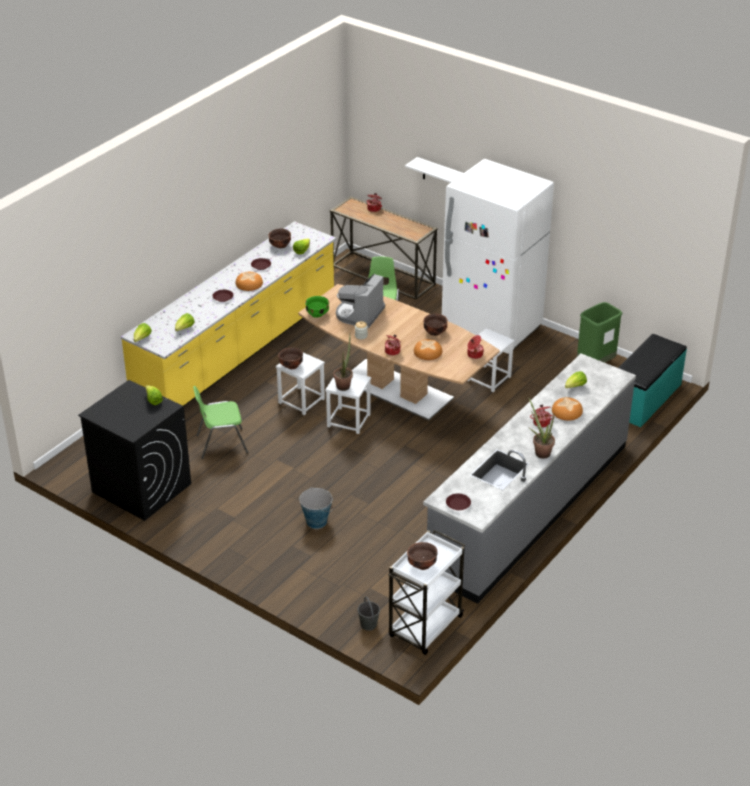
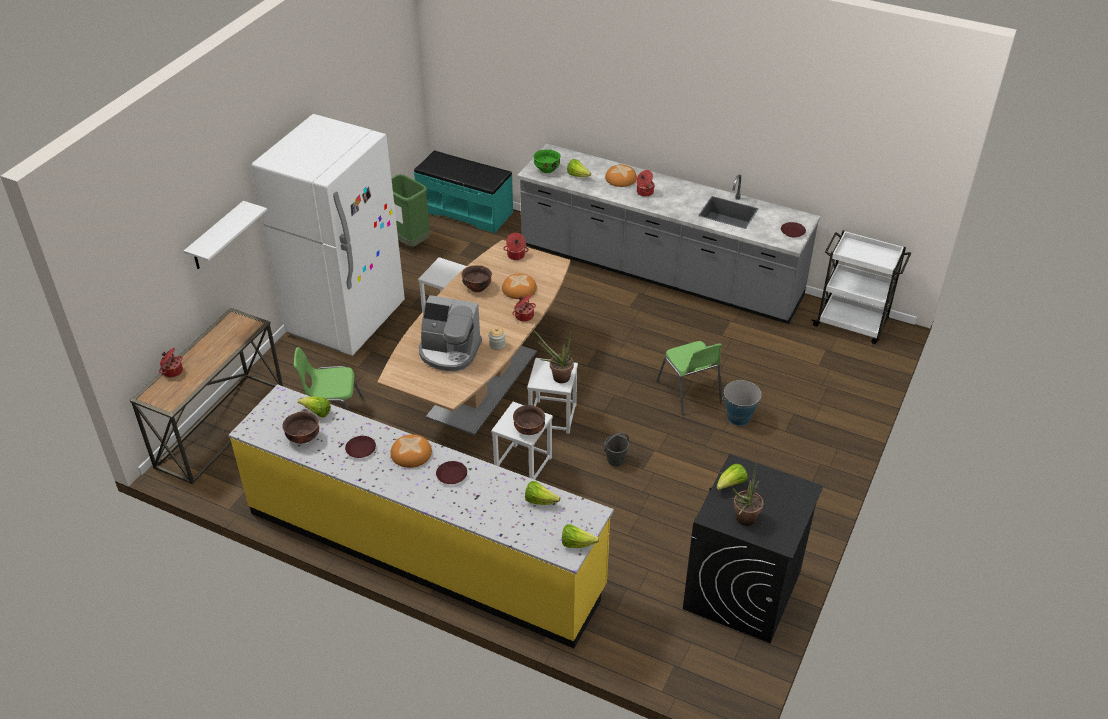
camera: 100 degrees left, 5 degrees up
(221, 444) = (630, 527): green chair -> green chair (689, 392)
(317, 314) = (454, 390): green bowl -> green bowl (546, 169)
(368, 624) = (867, 360): grey bucket -> grey bucket (615, 460)
(422, 565) = (873, 256): brown bowl -> none
(540, 452) = (691, 190): potted plant -> potted plant (742, 521)

